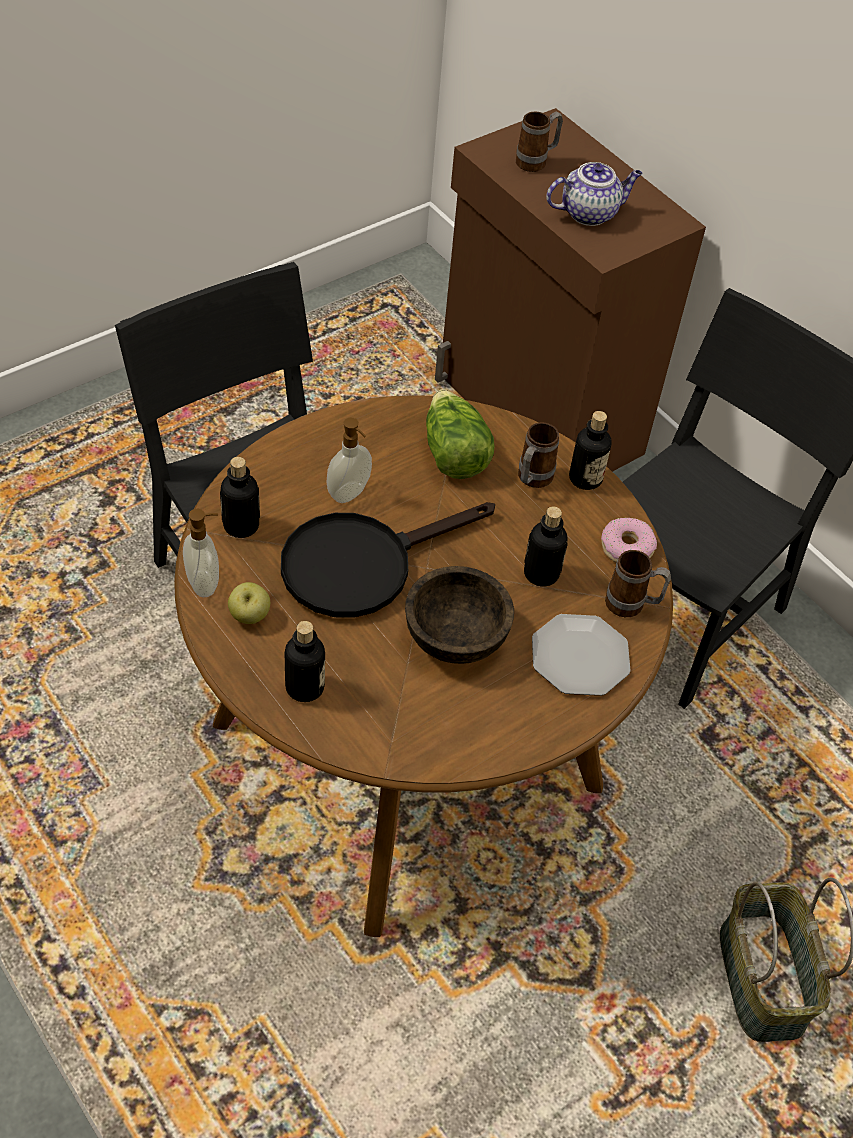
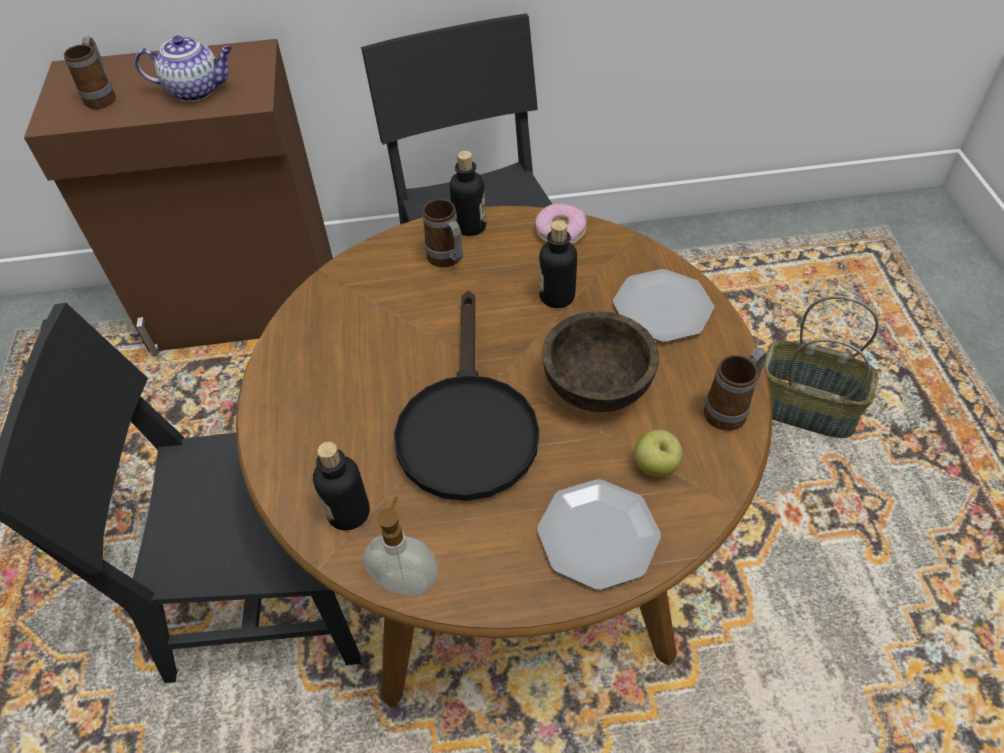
camera: 55 degrees left, 0 degrees up
(249, 616) = (477, 552): apple -> apple (655, 466)
(304, 687) = (597, 536): bottle -> plate
(349, 493) = (371, 399): soap dispenser -> none
(453, 453) = (377, 301): lettuce -> none
(590, 213) = (197, 90): teapot -> teapot turned 75 degrees clockwise
(632, 606) = (624, 253): mug -> mug (731, 409)

